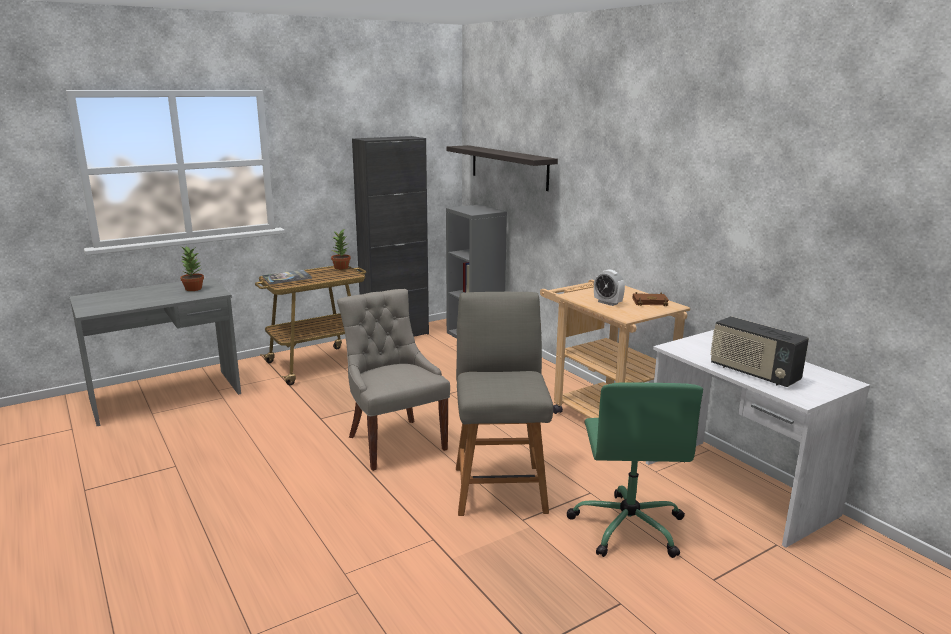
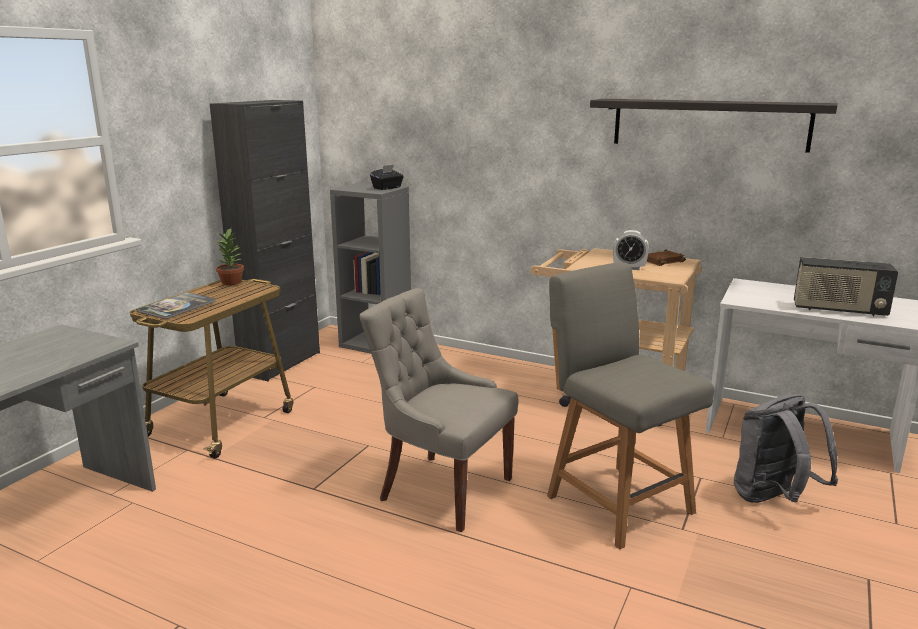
camera: 30 degrees left, 0 degrees up
(193, 289) = (58, 345): potted plant -> none
(487, 211) = (387, 188): none -> black tissue box
(508, 167) = (406, 132): shelf -> shelf (709, 124)
(628, 526) = (773, 499): green office chair -> grey backpack

